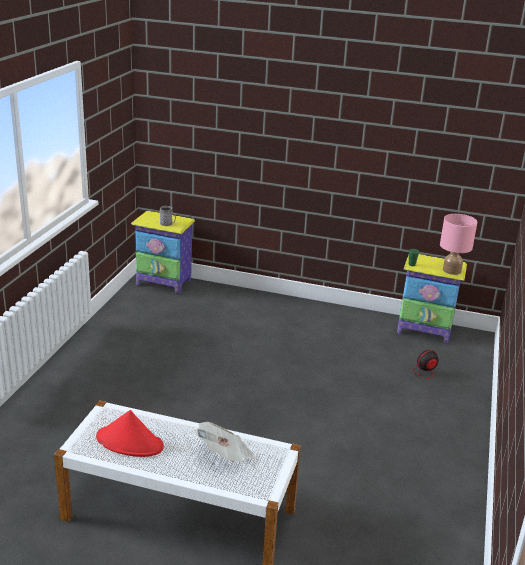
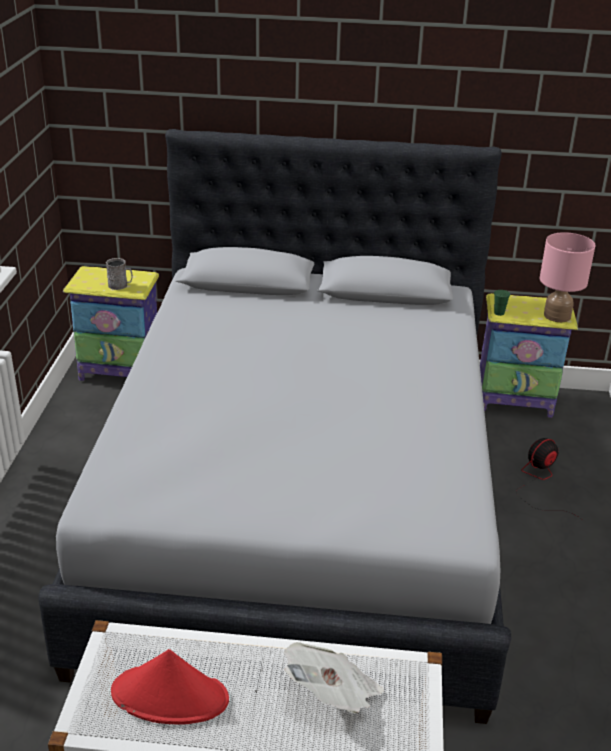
camera: 10 degrees left, 5 degrees up
(258, 371) = (302, 503): none -> grey bed

